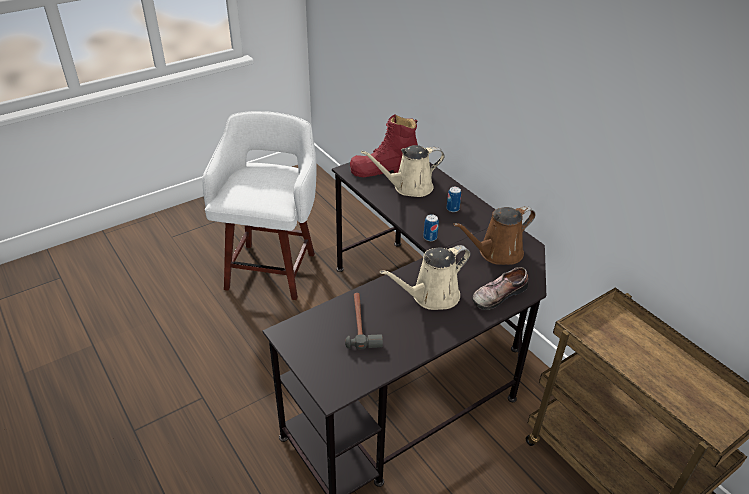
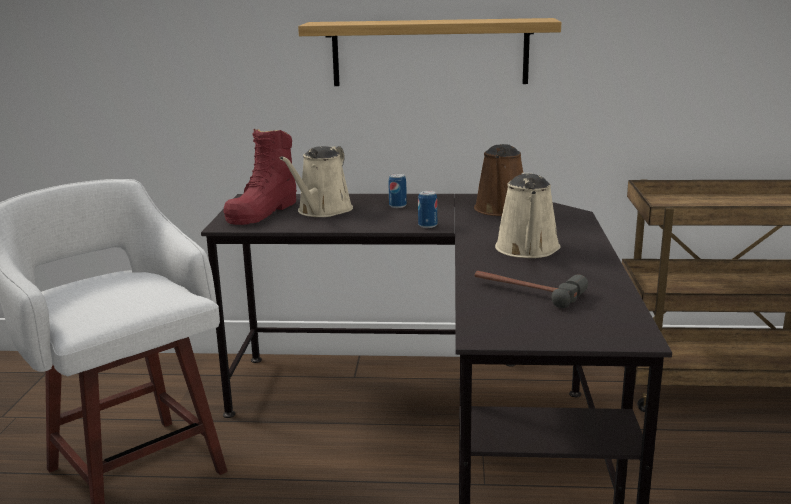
camera: 50 degrees left, 20 degrees down
(497, 294) = (565, 226): shoe -> none
(516, 111) = (430, 52): none -> shelf

